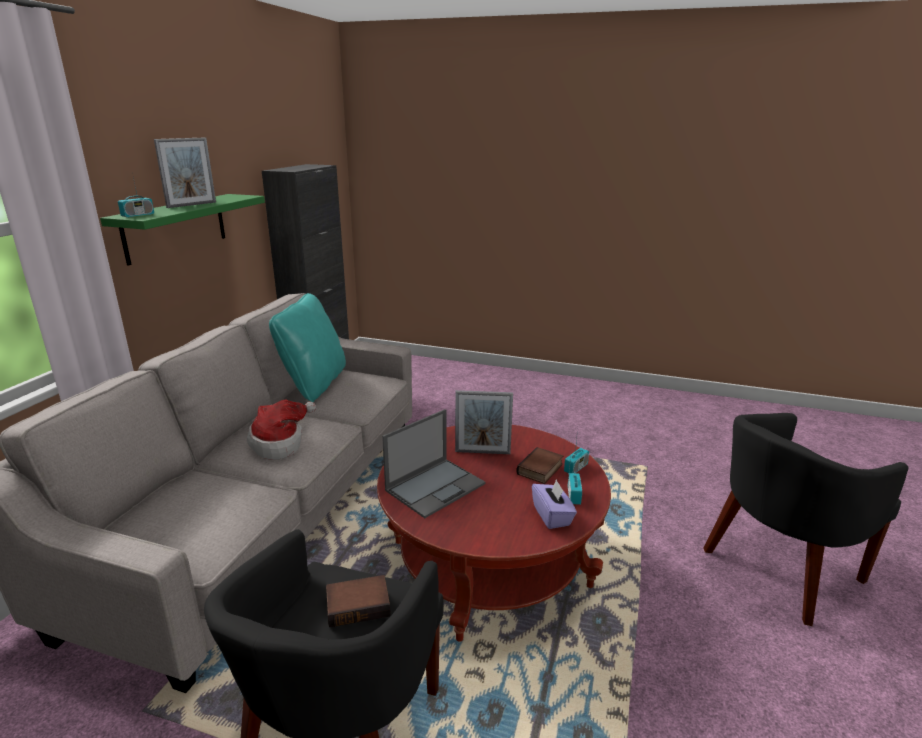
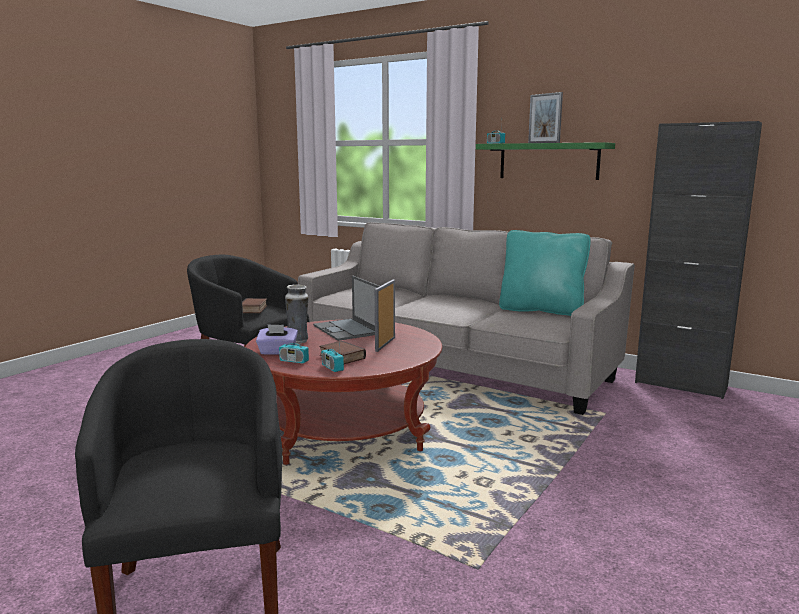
camera: 105 degrees right, 10 degrees down
(281, 443) = (437, 303): hat -> none
(503, 512) = (298, 341): none -> vase

